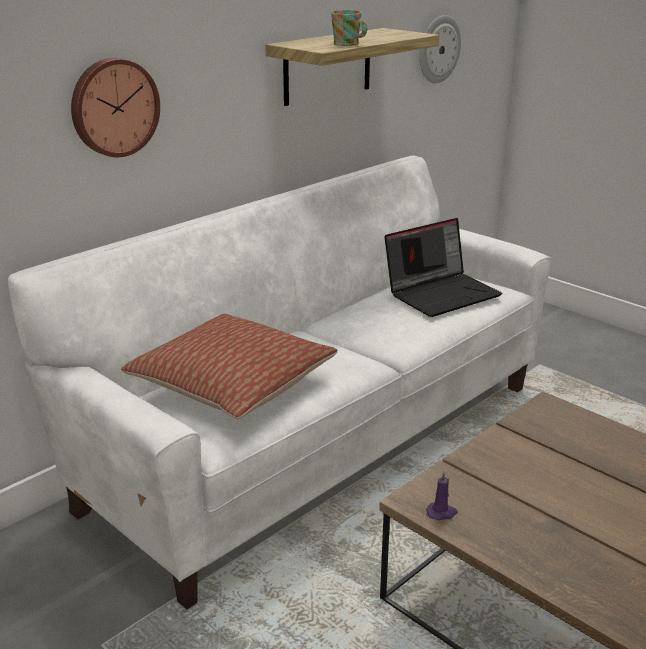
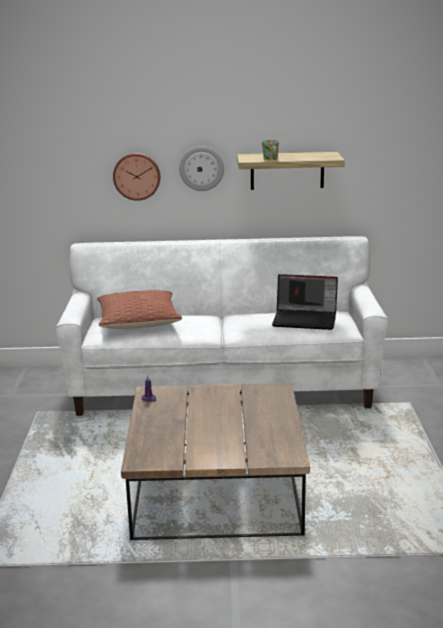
camera: 45 degrees right, 5 degrees down
(438, 49) = (395, 169): wall clock -> wall clock (201, 168)

